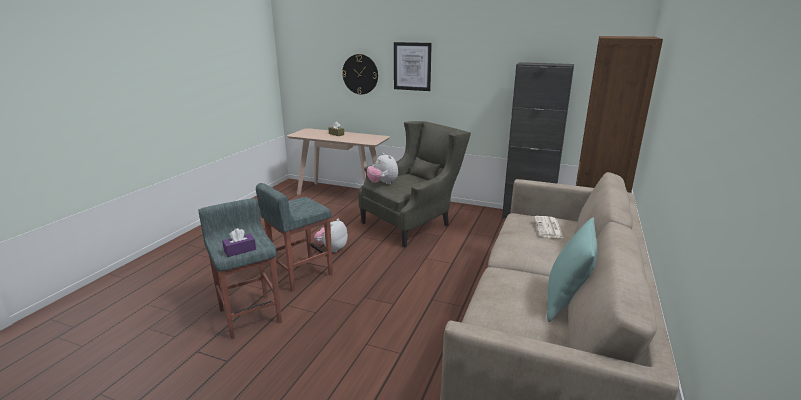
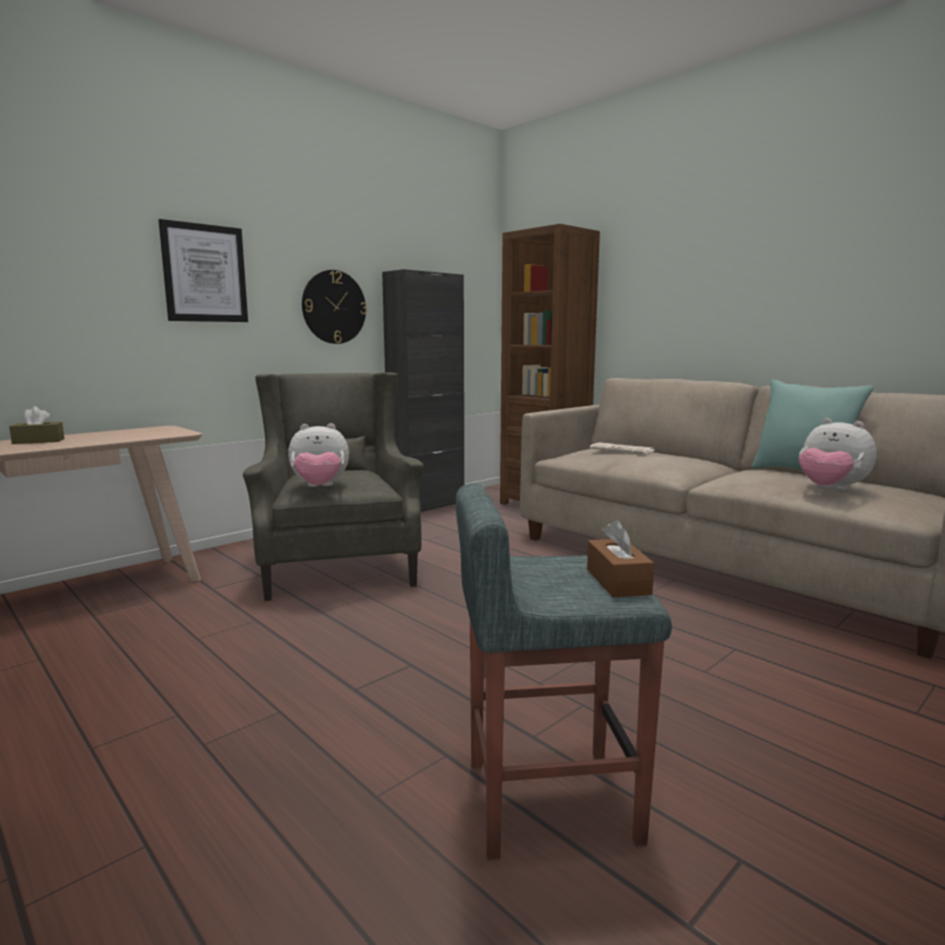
camera: 65 degrees left, 10 degrees down
(240, 250) = (618, 582): purple tissue box -> brown tissue box
(301, 275) = (413, 700): grey stool -> none
(332, 248) = (336, 647): plush toy -> plush toy (830, 489)
(360, 74) = (71, 288): wall clock -> wall clock (334, 307)

